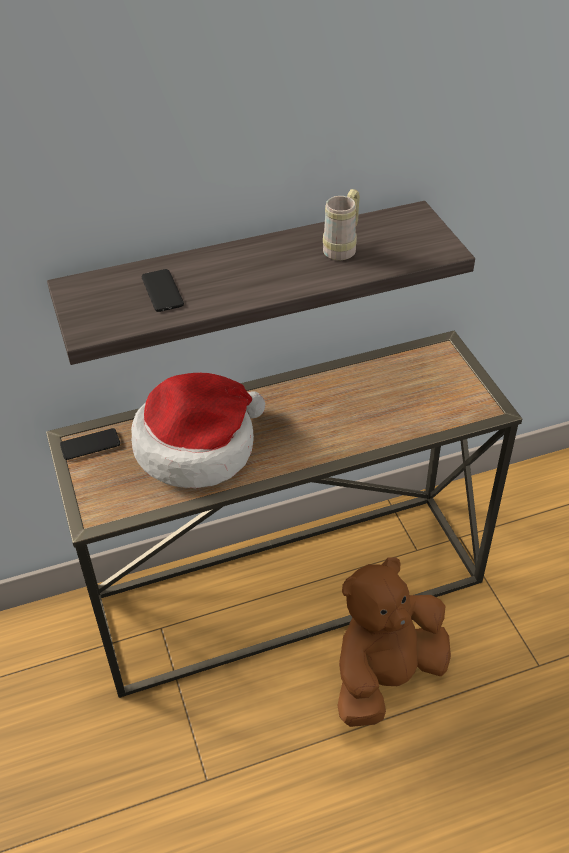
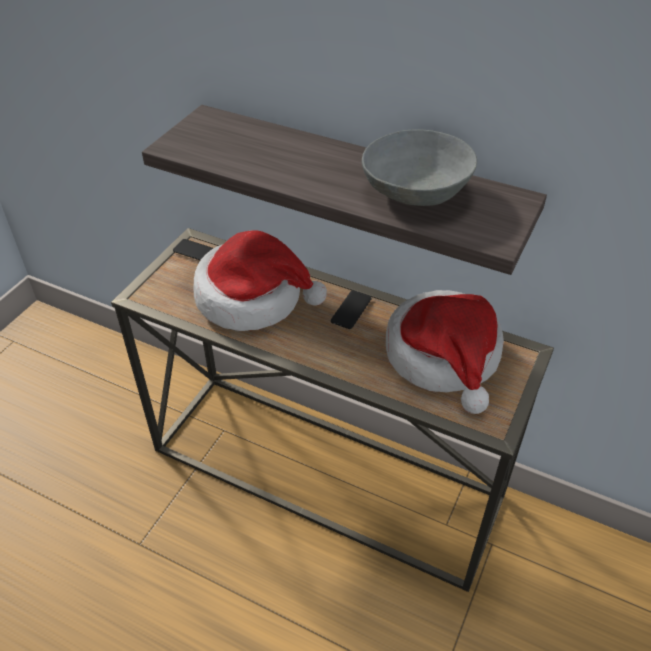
camera: 45 degrees right, 0 degrees up
(162, 291) = (250, 148): phone -> phone (351, 310)
(343, 248) = (417, 191): beige mug -> grey bowl
(386, 676) = (317, 588): brown plush toy -> none
(399, 387) = (444, 357): none -> hat

